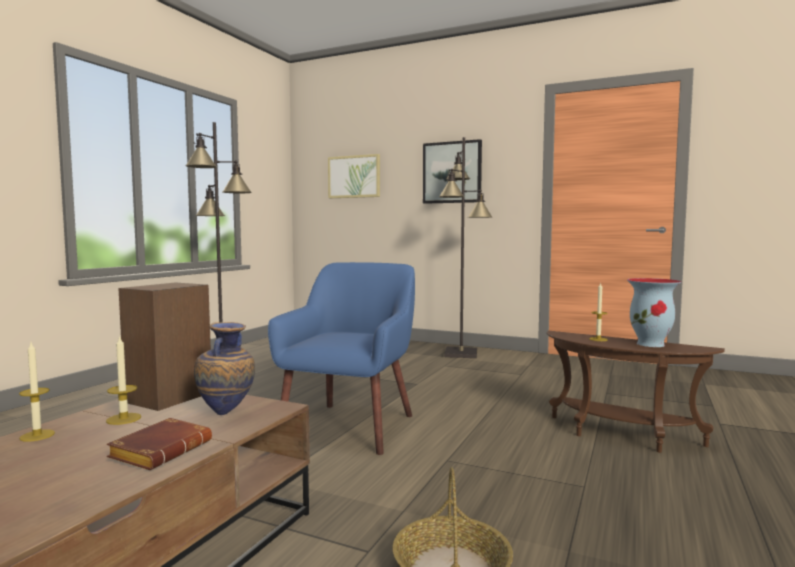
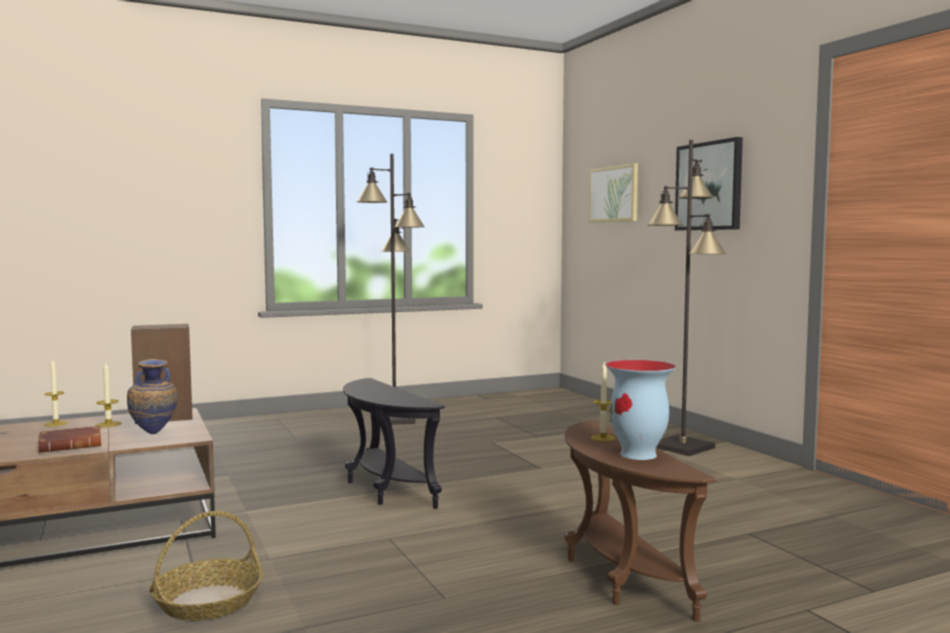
camera: 40 degrees right, 0 degrees up
(350, 426) = (384, 489): blue armchair -> black side table

